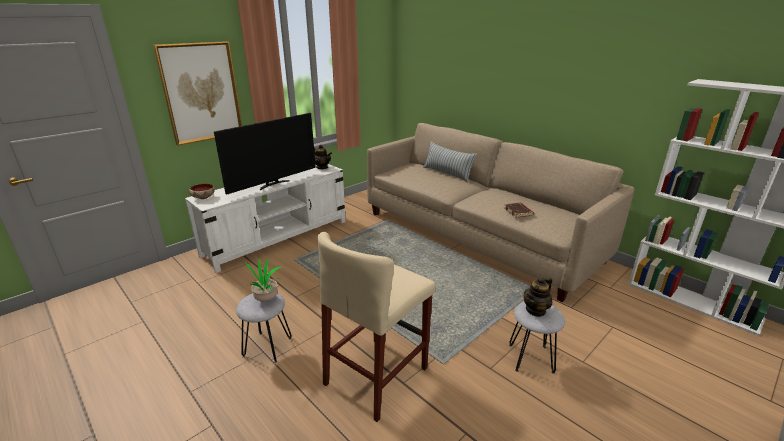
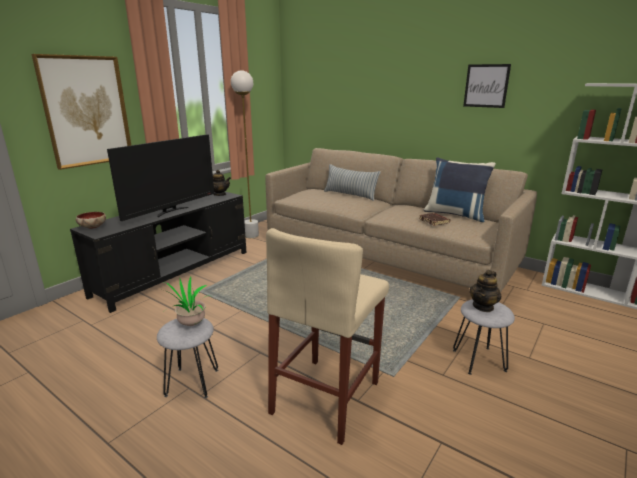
camera: 10 degrees left, 5 degrees down
(278, 238) = (176, 272): white tv stand -> black tv stand
(354, 204) = (251, 236): none -> white floor lamp
(544, 205) = (455, 214): none -> blue pillow
(591, 72) = (486, 86): none -> picture

